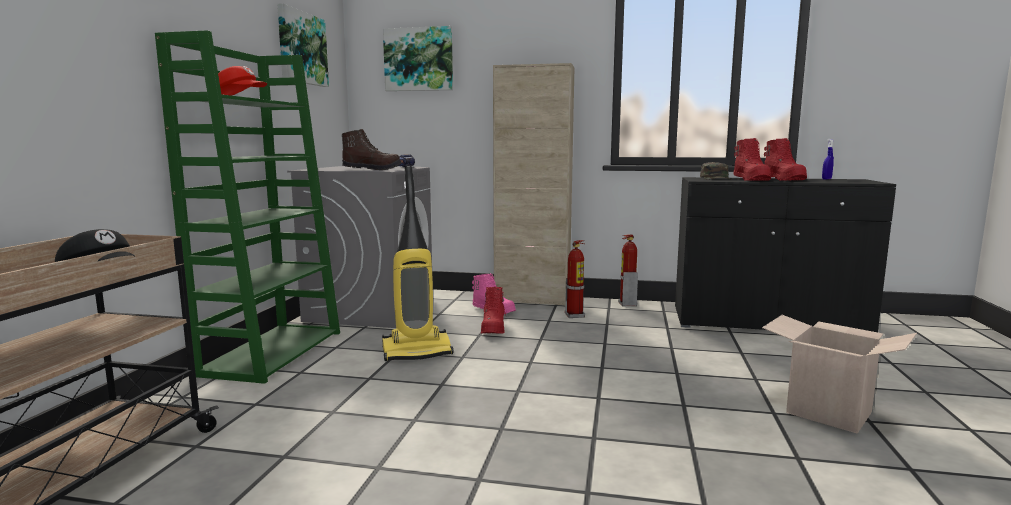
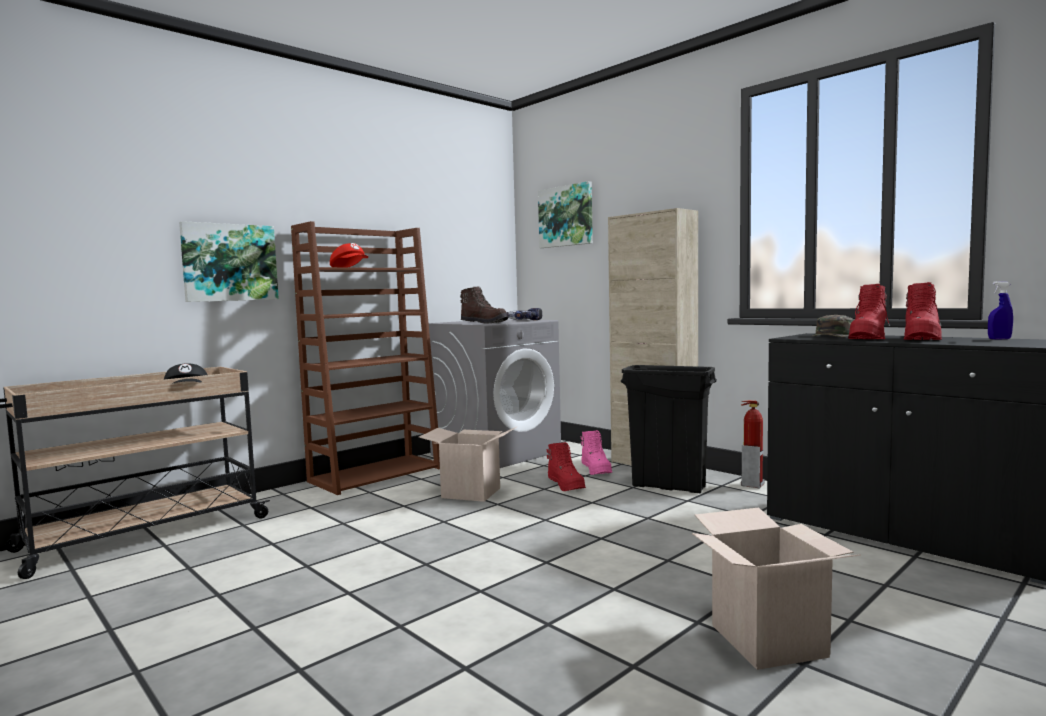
camera: 35 degrees right, 5 degrees down
(272, 352) = (376, 474): green bookcase -> brown bookcase
(301, 48) = (453, 218): picture -> picture (229, 262)
(417, 351) = (471, 493): vacuum cleaner -> cardboard box
(493, 328) = (566, 485): red boot -> red boot turned 60 degrees counterclockwise
(575, 315) = (669, 486): fire extinguisher -> black trash can

